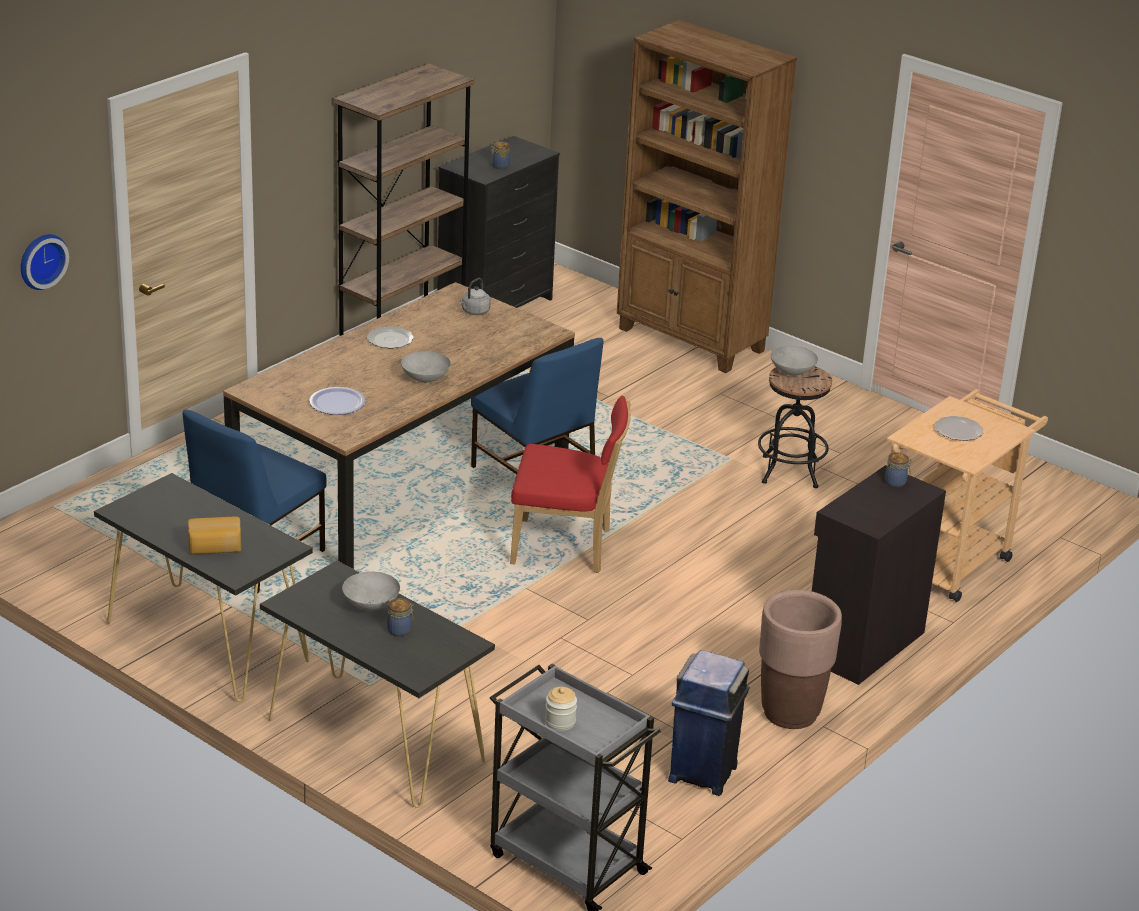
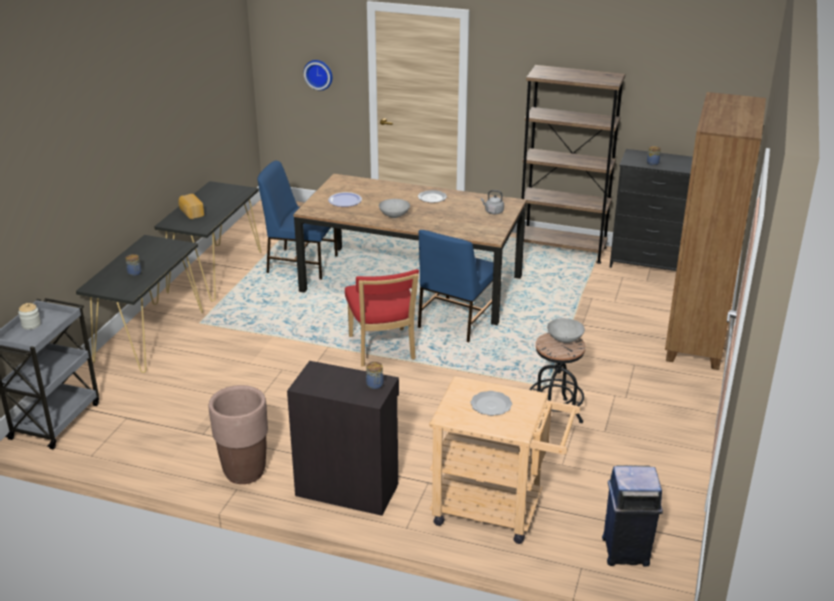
camera: 70 degrees right, 0 degrees up
(370, 605) = (156, 260): grey bowl -> none
(703, 772) = (162, 450): blue trash can -> blue trash can (626, 551)

